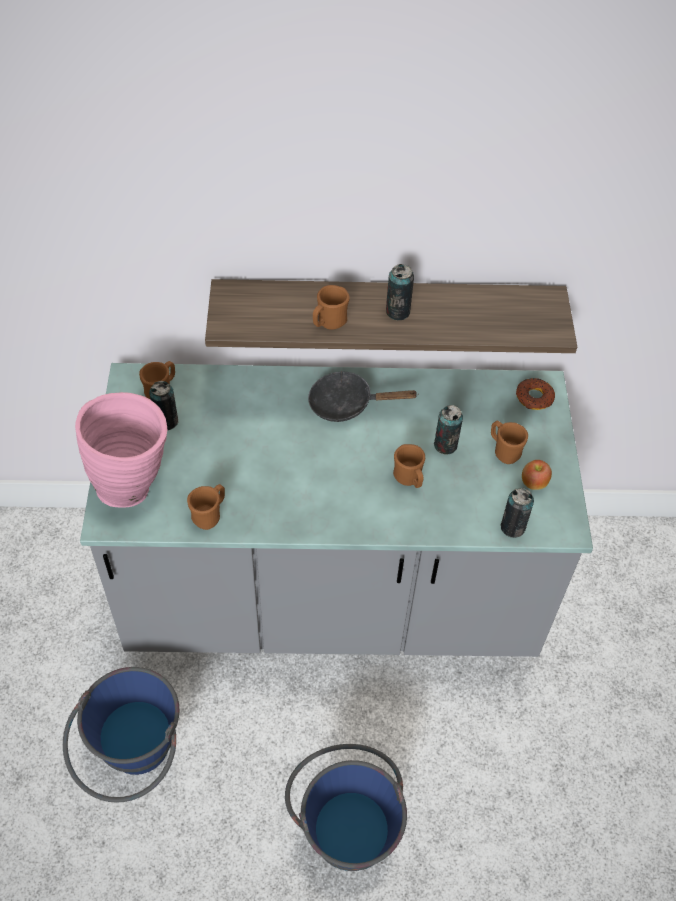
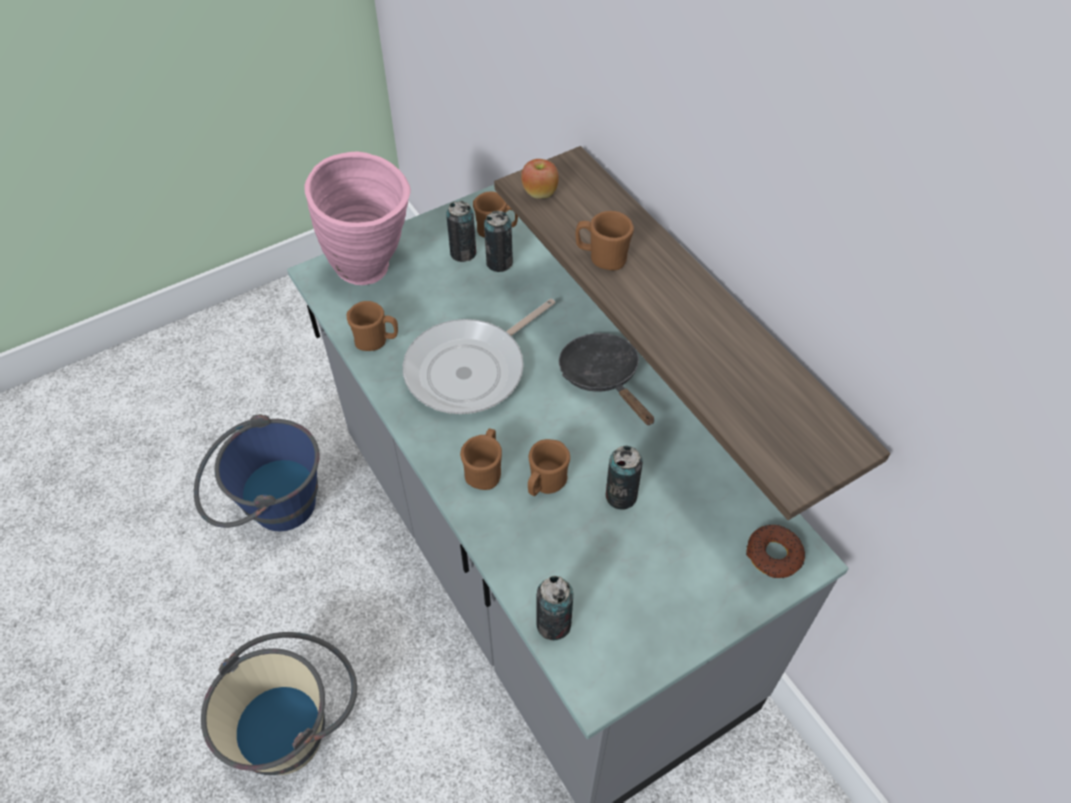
camera: 60 degrees right, 0 degrees up
(283, 471) = (471, 370): none -> frying pan
(345, 823) = (297, 724): blue bucket -> beige bucket
(397, 311) = (675, 306): can -> can (499, 262)
(504, 451) = (661, 560): brown mug -> brown mug (485, 471)
(533, 483) = (638, 617): apple -> apple (539, 193)

